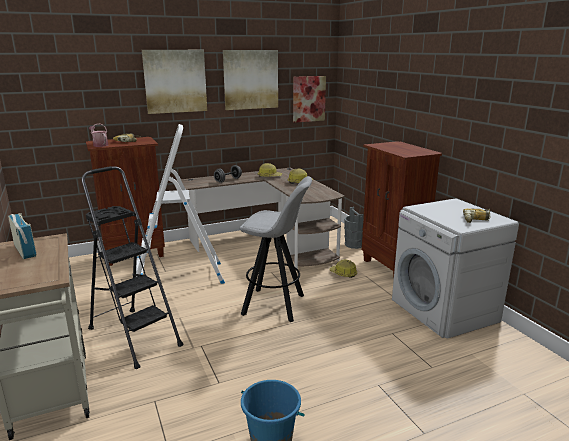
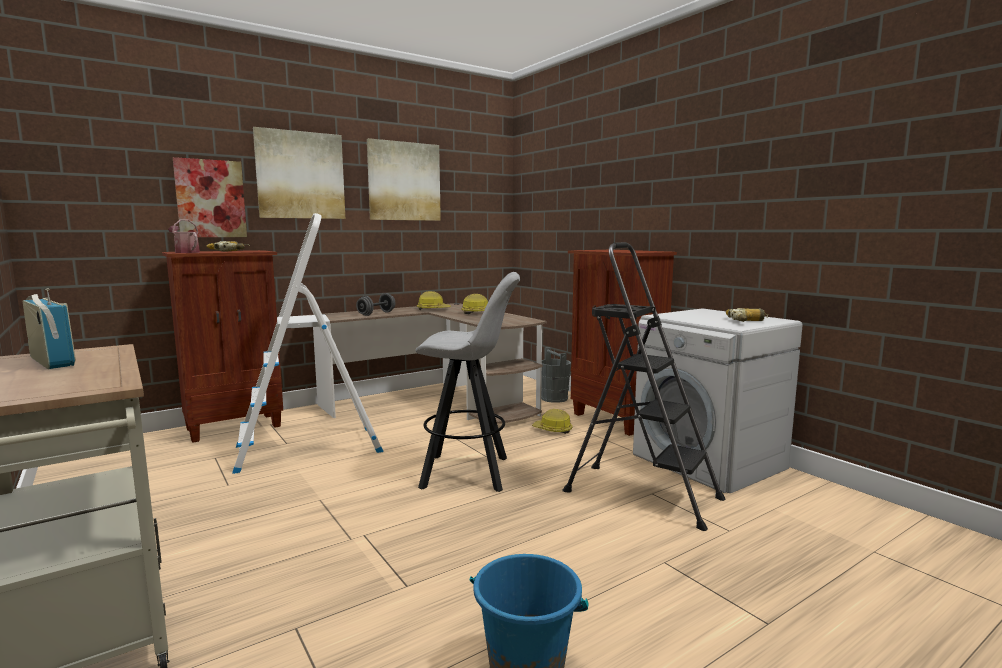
camera: 10 degrees left, 10 degrees down
(133, 335) = (244, 531): step ladder -> step ladder (640, 493)
(308, 99) = (479, 213): picture -> picture (210, 199)

